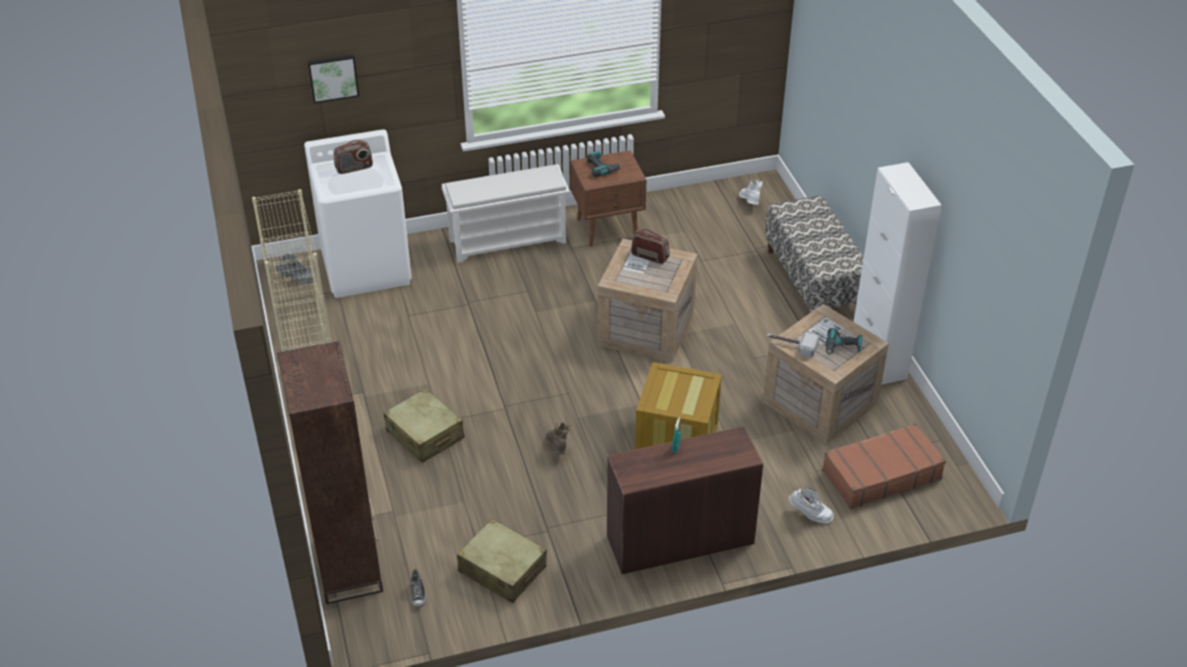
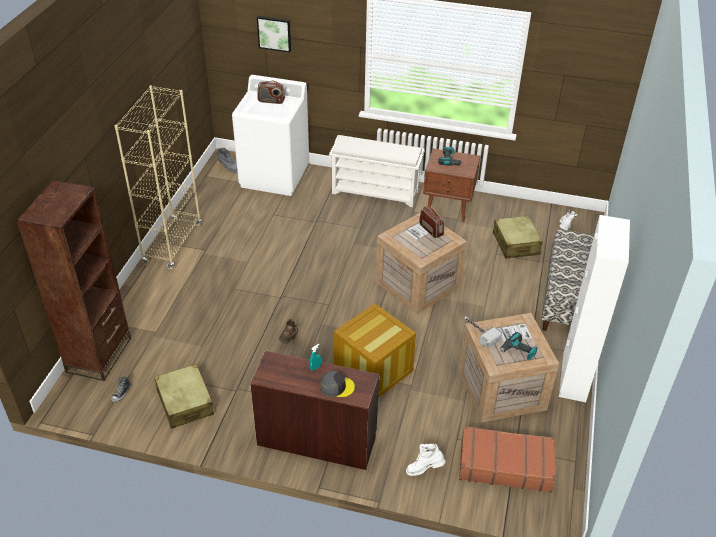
camera: 30 degrees right, 0 degrees up
(425, 435) = (217, 293): beige suitcase -> beige suitcase (515, 244)
(714, 457) = (336, 386): none -> grey cap
(809, 515) = (424, 469): white boot -> white boot turned 120 degrees clockwise

